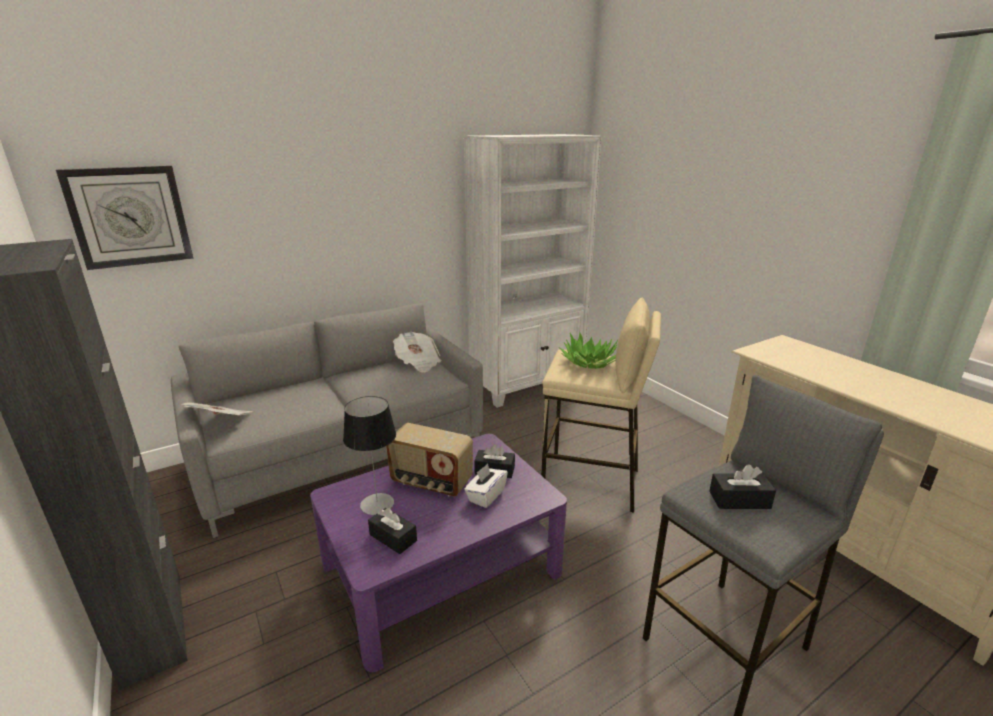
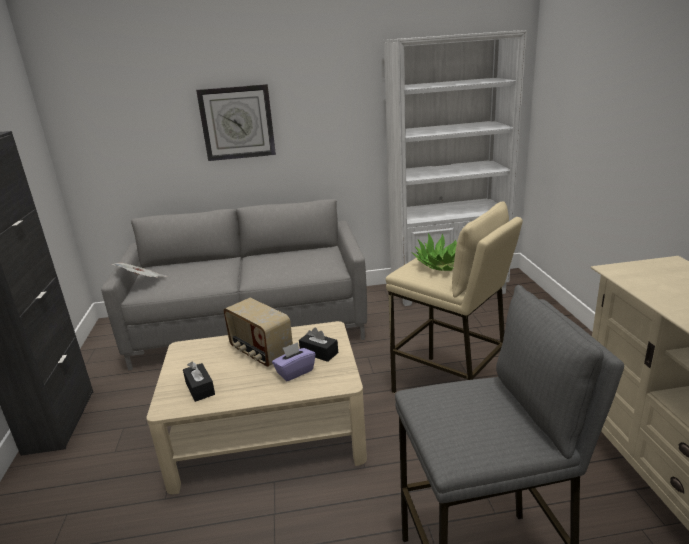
camera: 25 degrees right, 0 degrees up
(130, 216) = (103, 118): wall clock -> wall clock (237, 122)
(377, 504) = (208, 361): table lamp -> none
(418, 363) = (319, 253): newspaper -> none
(441, 569) = (268, 432): purple coffee table -> beige coffee table
(486, 496) = (295, 372): white tissue box -> purple tissue box
(739, 500) = (460, 411): black tissue box -> none

